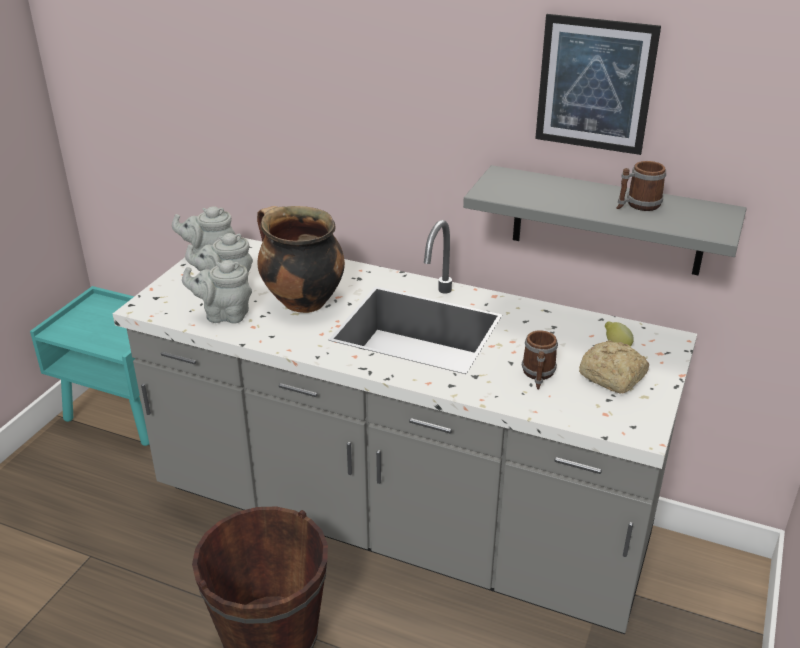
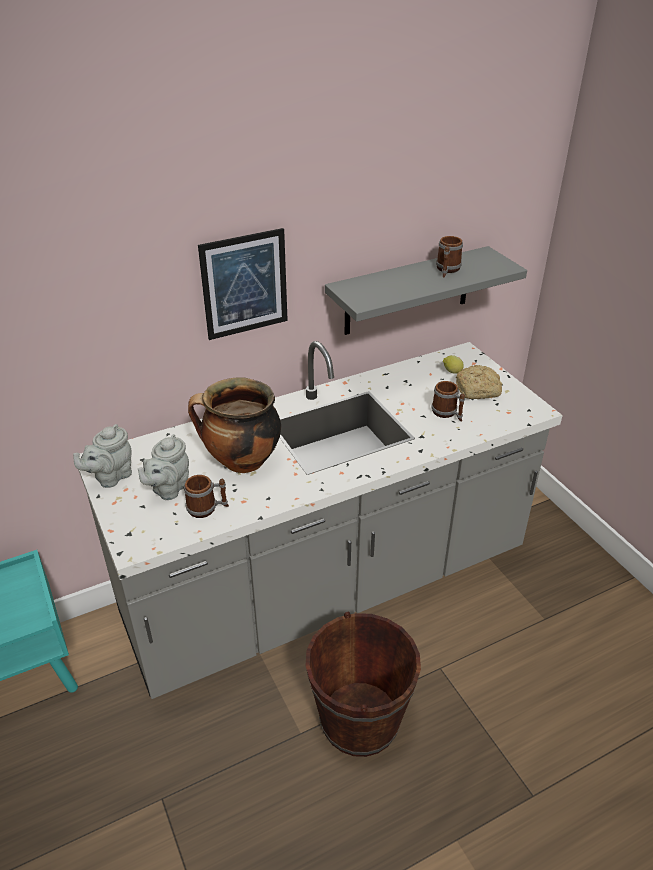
camera: 50 degrees left, 5 degrees up
(224, 315) = (207, 508): grey teapot -> mug
(595, 85) = (395, 195): picture -> picture (244, 284)

